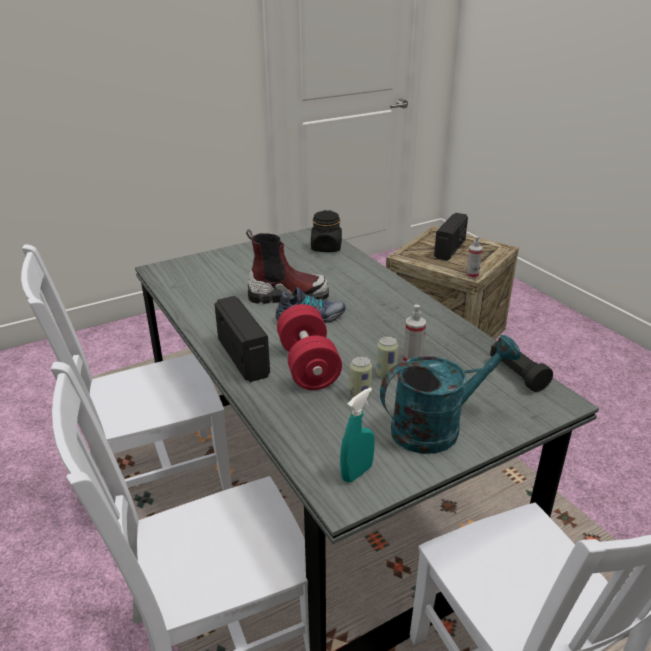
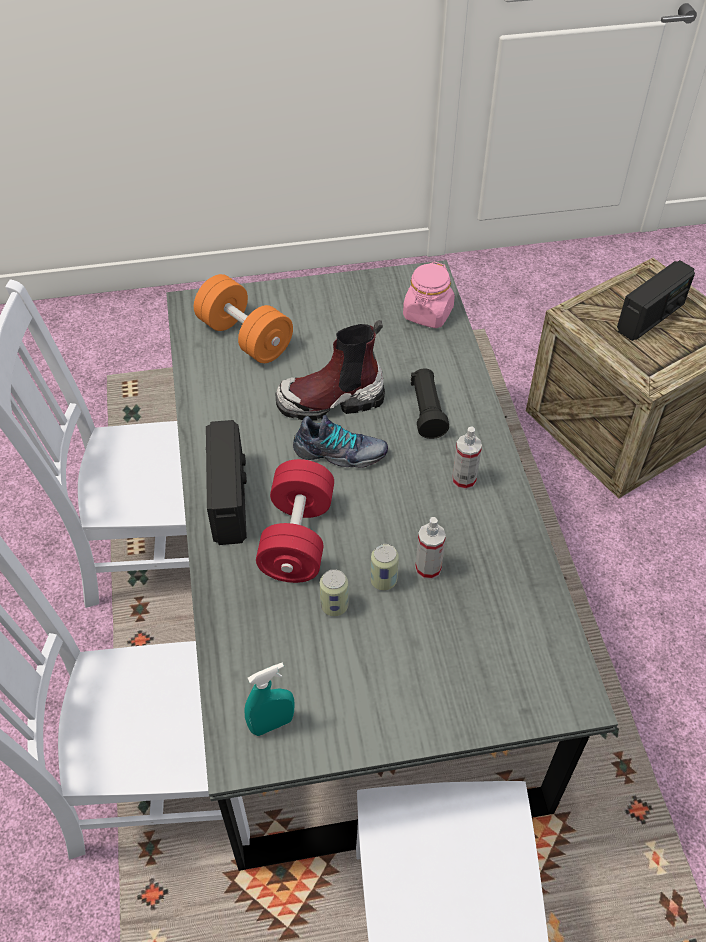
camera: 20 degrees right, 20 degrees up
(206, 277) = (245, 337): none -> orange dumbbell
(288, 295) = (331, 401): boot -> boot turned 150 degrees clockwise
(326, 247) = (428, 314): black jar -> pink jar
(437, 427) = (397, 688): turquoise watering can -> none
(472, 275) = (653, 382): spray bottle -> spray bottle (464, 480)
(517, 374) = (547, 633): black flashlight -> black flashlight (427, 411)

